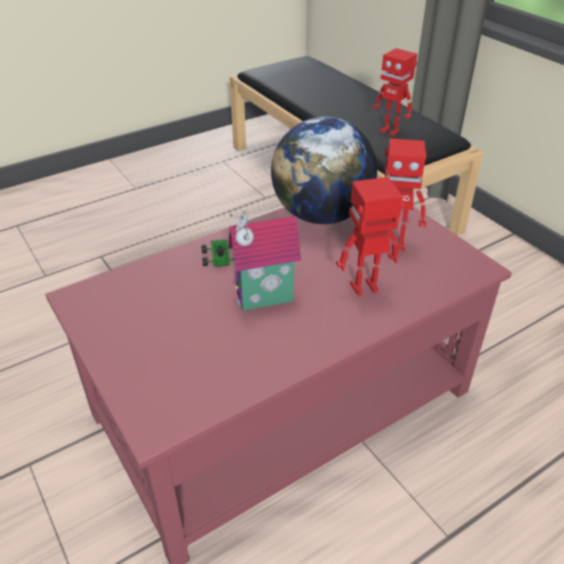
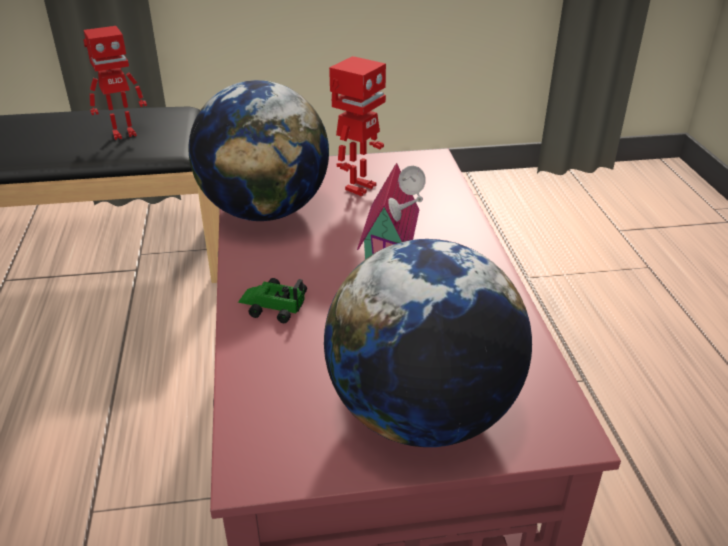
camera: 65 degrees left, 5 degrees down
(144, 350) = (421, 414): none -> globe
(365, 288) = (418, 224): toy robot -> none

